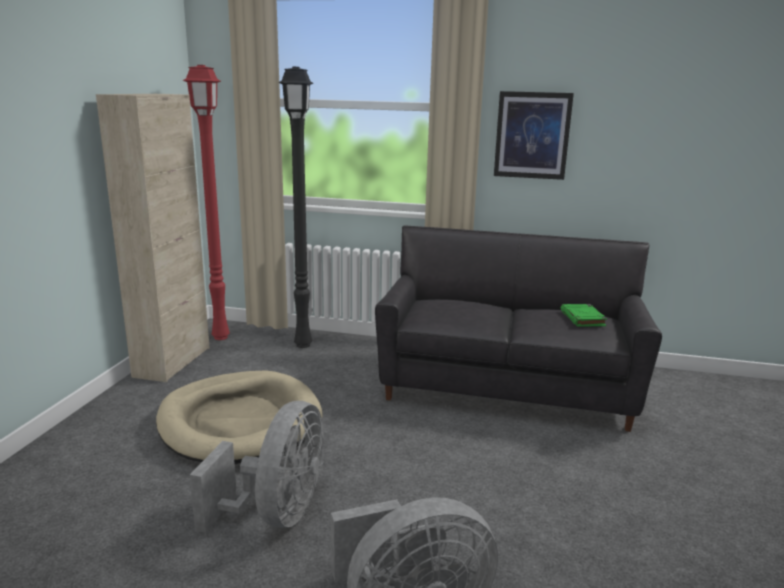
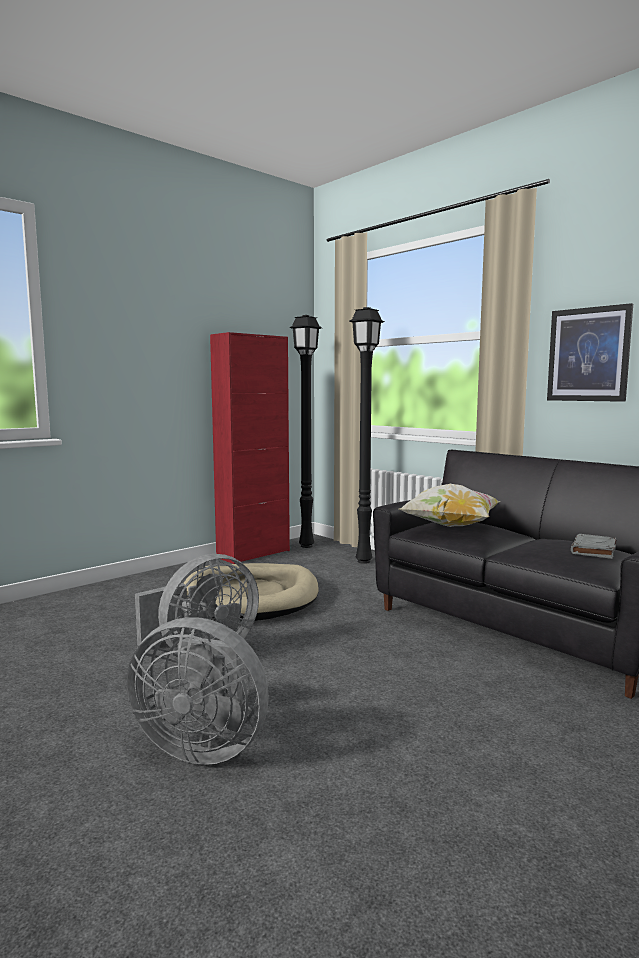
camera: 35 degrees right, 10 degrees down
(173, 362) = (253, 554): beige cabinet -> red cabinet
(222, 337) = (307, 546): red floor lamp -> black floor lamp
(448, 311) = (450, 526): none -> pillow
(583, 319) = (593, 550): green book -> grey book

